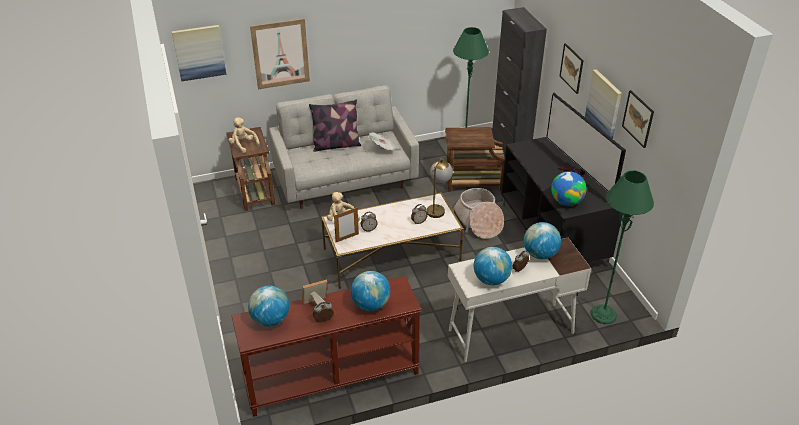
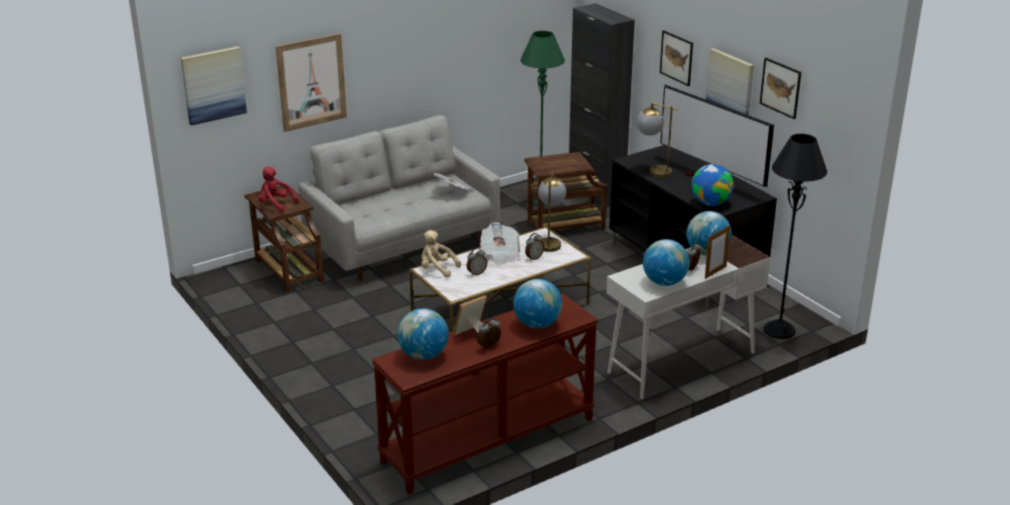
camera: 15 degrees left, 10 degrees down
(243, 145) = (275, 204): beige plush toy -> red plush toy
(336, 145) = (391, 195): pillow -> none
(347, 238) = (454, 285): picture frame -> picture frame (715, 272)
(395, 214) = (500, 254): none -> newspaper
(478, 222) = (591, 264): basket -> none
(533, 161) = (652, 171): none -> table lamp
(603, 314) = (779, 330): green floor lamp -> black floor lamp

